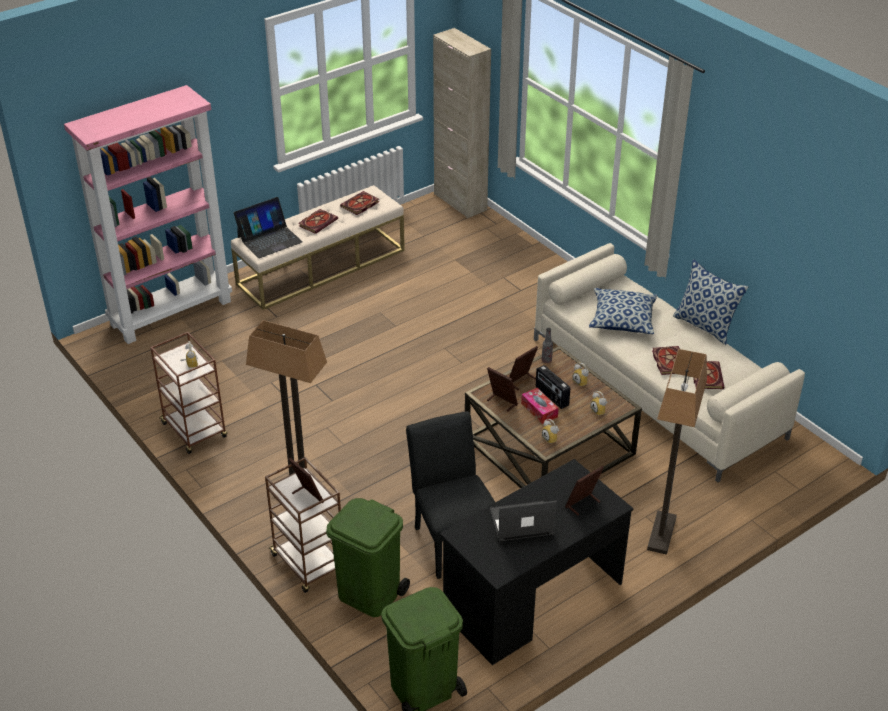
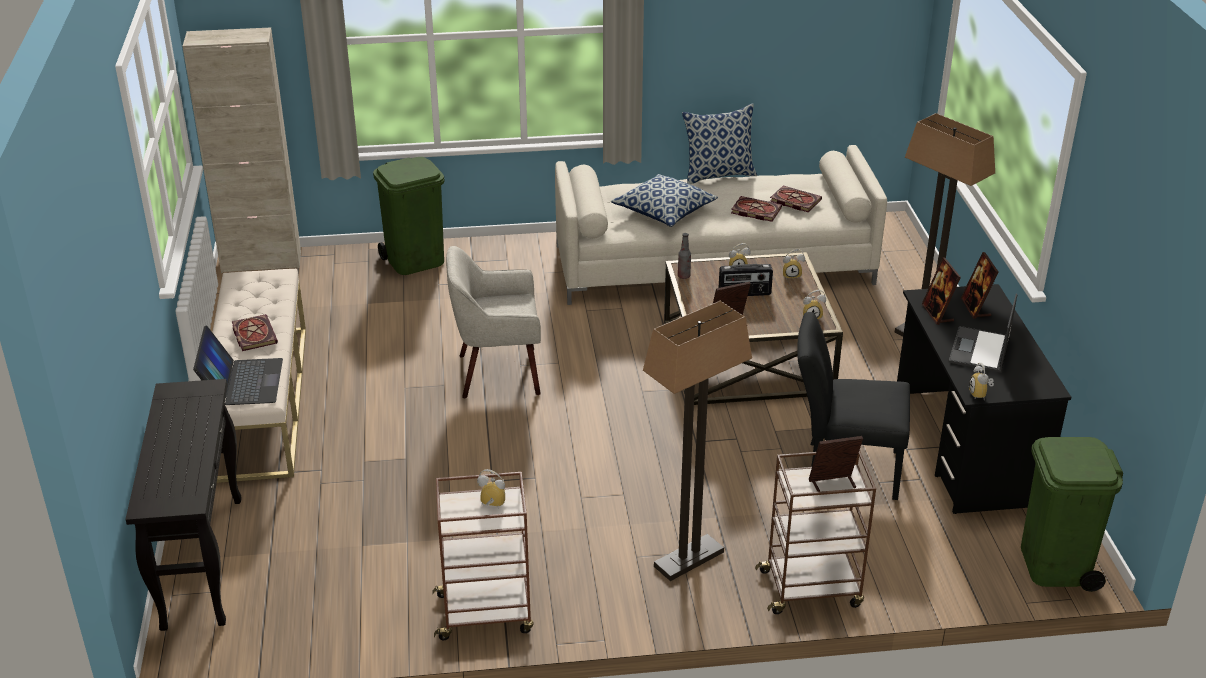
camera: 60 degrees left, 5 degrees down
(171, 312) = (202, 561): pink bookcase -> black console table
(360, 205) = (257, 294): book -> none
(370, 595) = (892, 557): green trash can -> green trash can (415, 261)
(427, 342) = (497, 373): none -> beige armchair
(459, 537) = (980, 395): none -> alarm clock
(521, 381) = (704, 302): picture frame -> picture frame (937, 313)
(539, 410) = (760, 308): tissue box -> none

